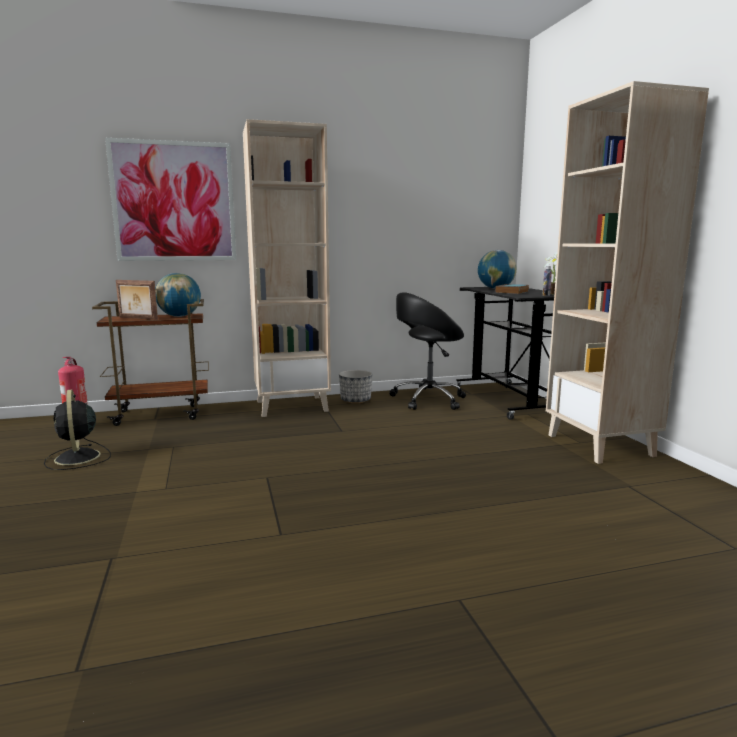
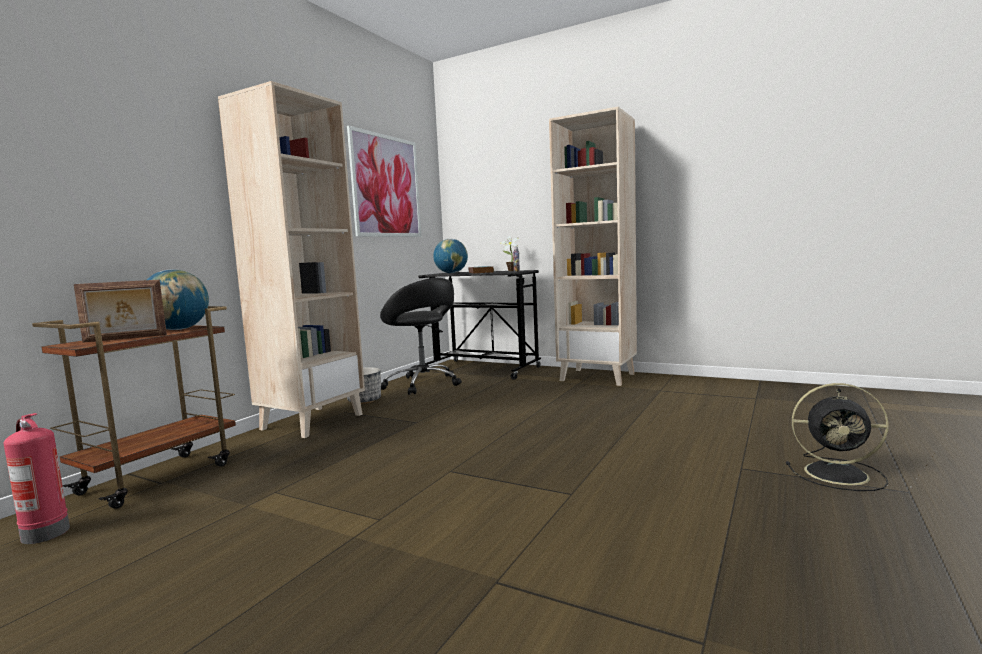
camera: 45 degrees left, 5 degrees down
(77, 458) = (163, 553): black fan -> black fan (839, 474)
(174, 202) = (135, 174): picture -> picture (386, 186)
(426, 400) = (423, 384): black office chair -> black office chair turned 60 degrees counterclockwise

